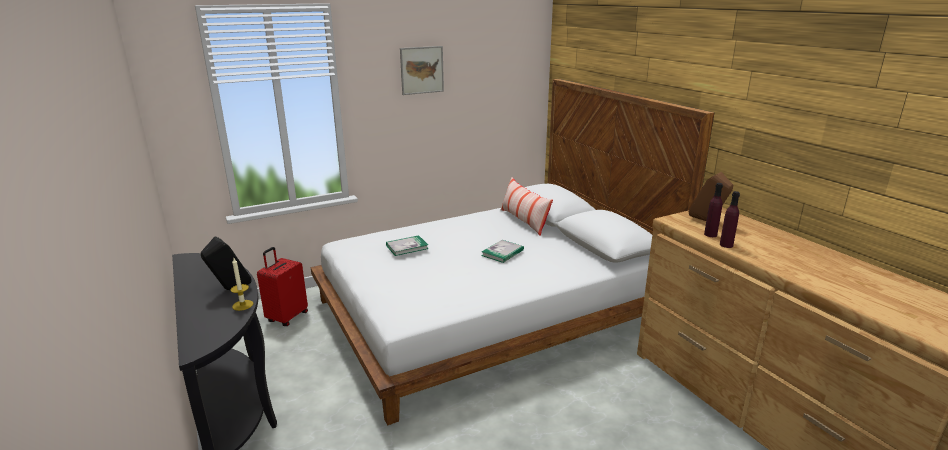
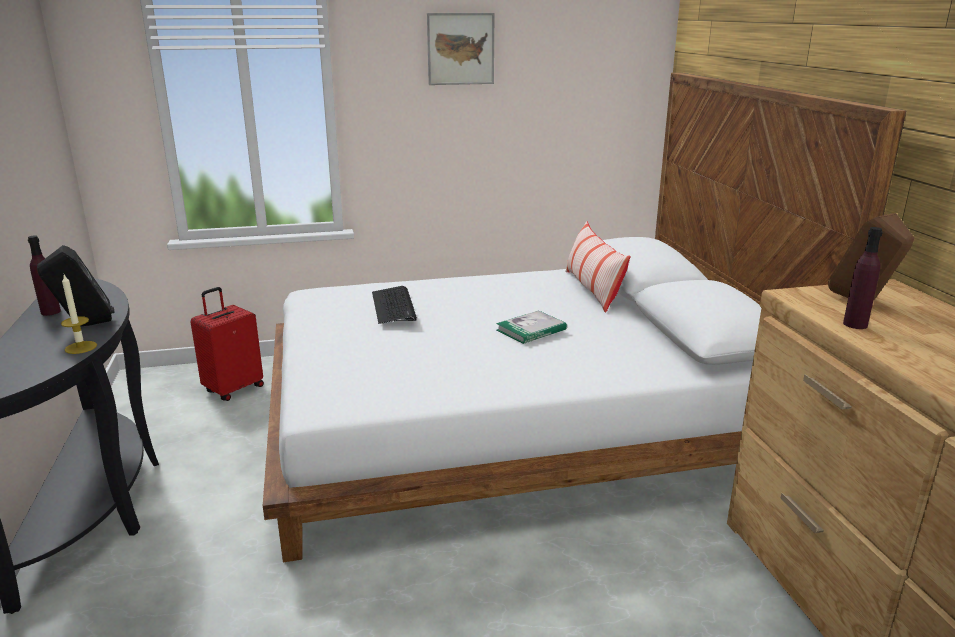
camera: 15 degrees right, 0 degrees up
(407, 247) = (394, 306): book -> keyboard
(726, 245) = (876, 344): purple bottle -> purple bottle (50, 312)

